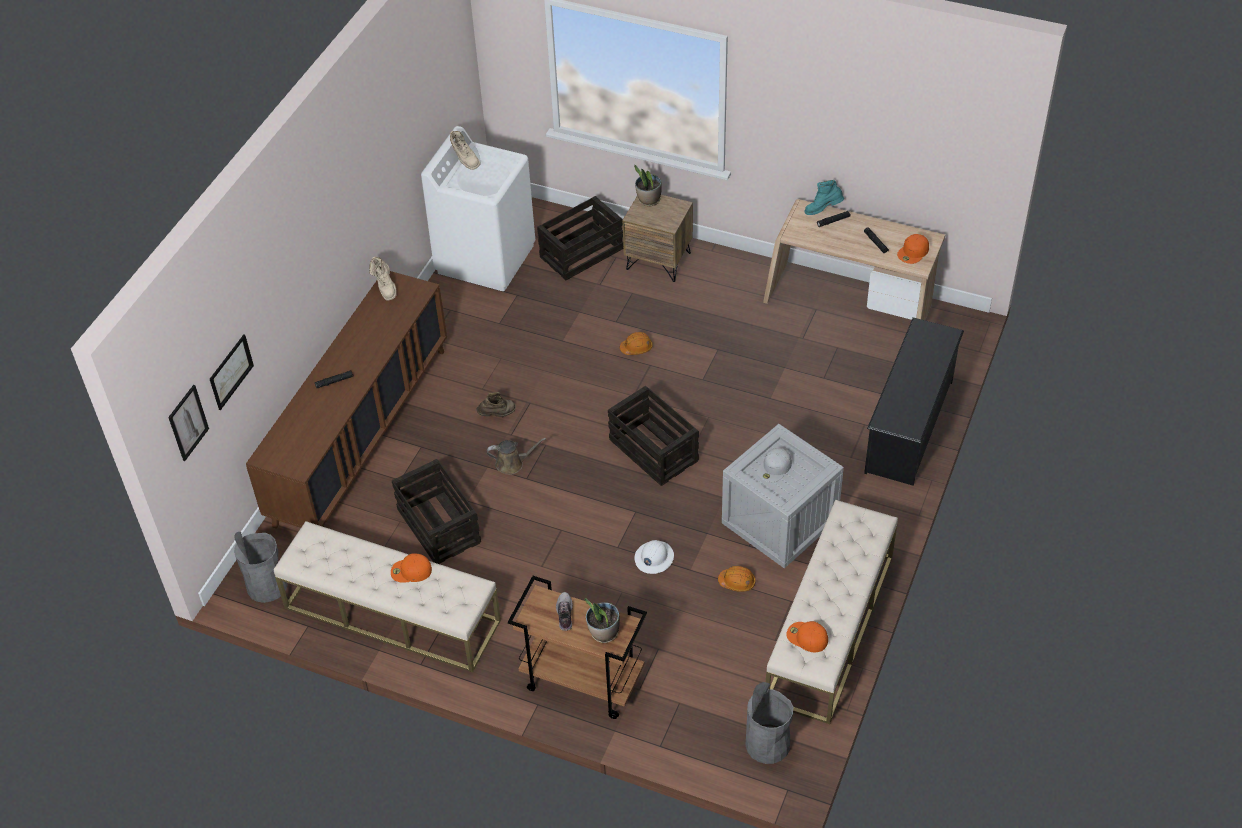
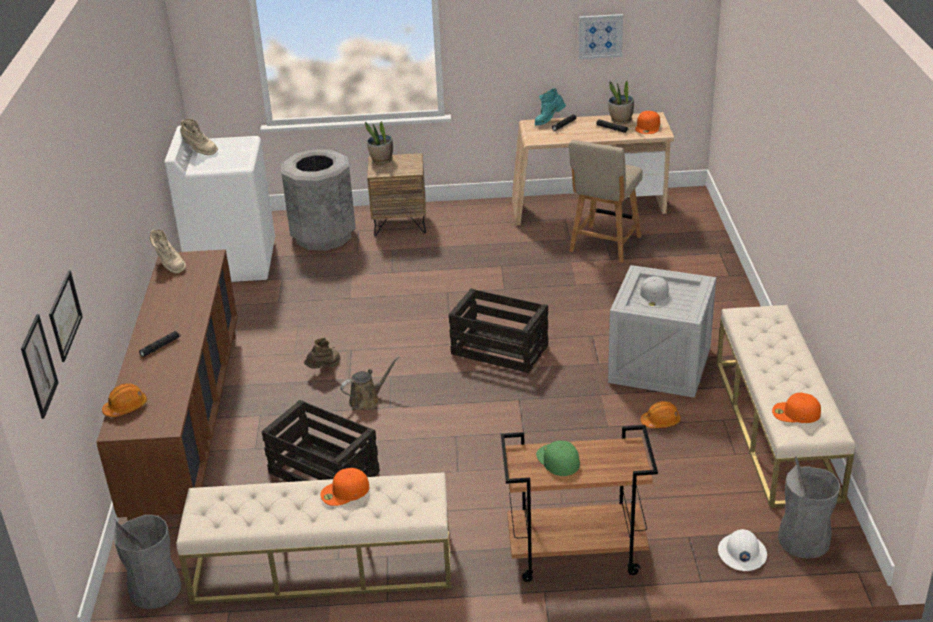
camera: 25 degrees left, 15 degrees down
(564, 614) = (557, 459): shoe -> green cap
(581, 253) = (324, 236): crate -> grey trash can
(603, 633) = (611, 461): potted plant -> potted plant (620, 121)
(636, 348) = (425, 284): orange hard hat -> orange hard hat (126, 407)
(654, 558) = (565, 429): white hard hat -> white hard hat (741, 553)
(829, 358) = (604, 245): none -> beige chair
(887, 147) = (600, 36): none -> picture
(909, 426) = (711, 269): black shoe rack -> none

